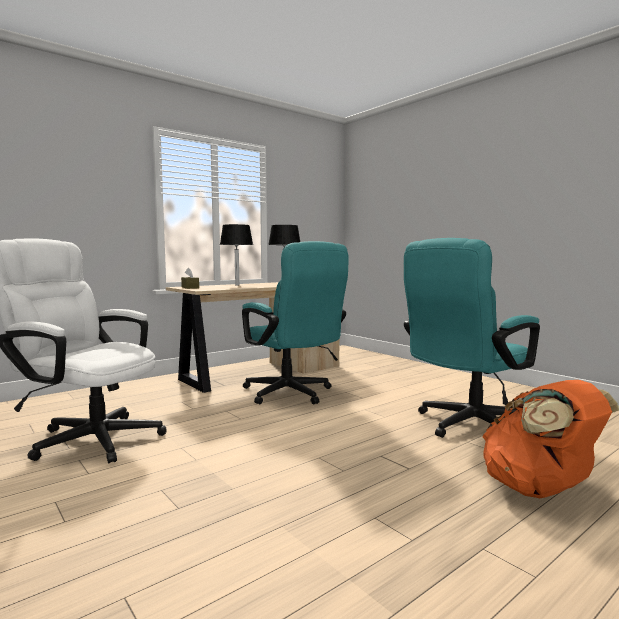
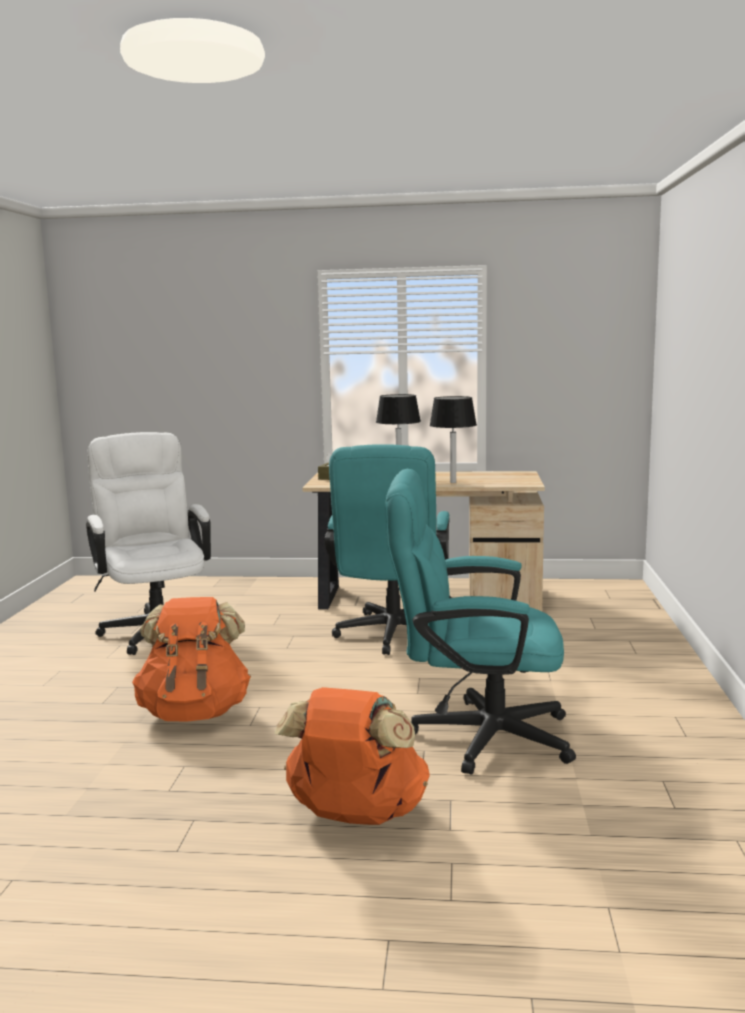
camera: 45 degrees right, 5 degrees up
(282, 479) = (195, 712): none -> orange backpack

